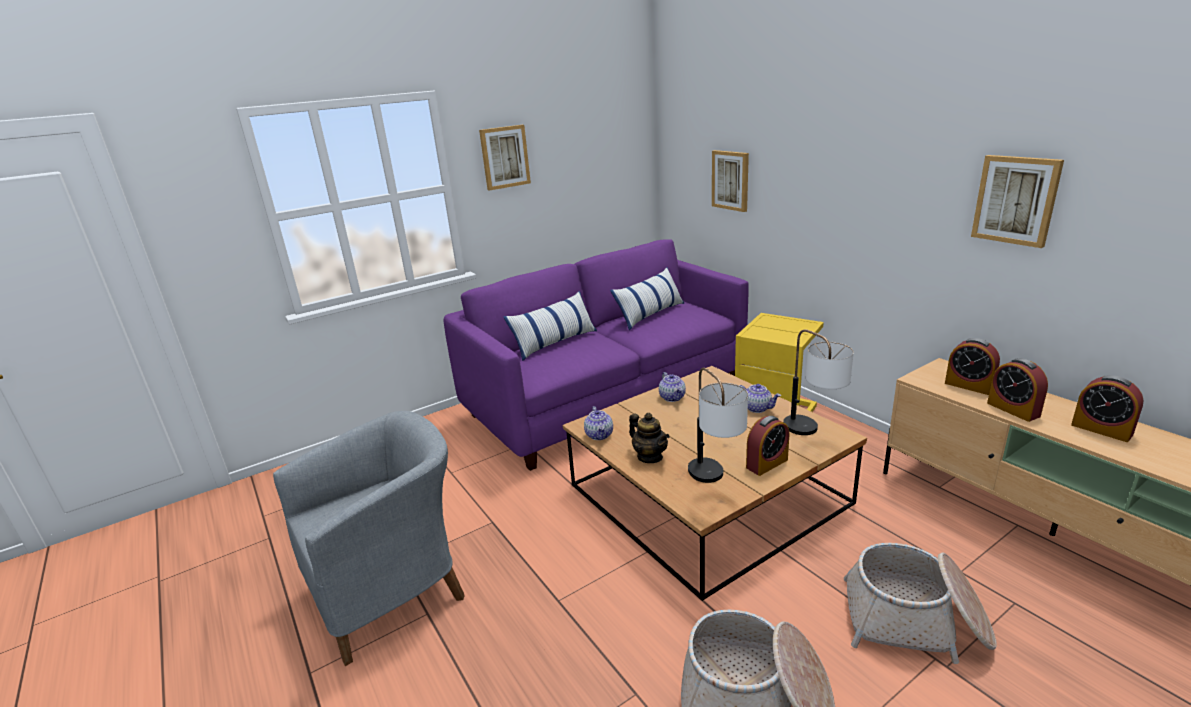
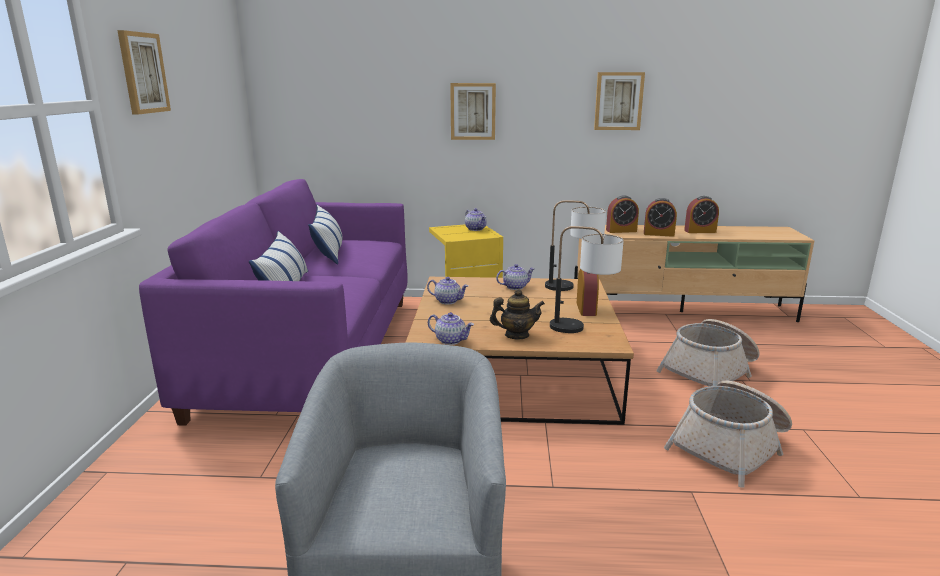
camera: 55 degrees left, 5 degrees down
(730, 180) = (360, 113): picture -> picture (473, 111)
(797, 328) = (476, 229): none -> teapot

